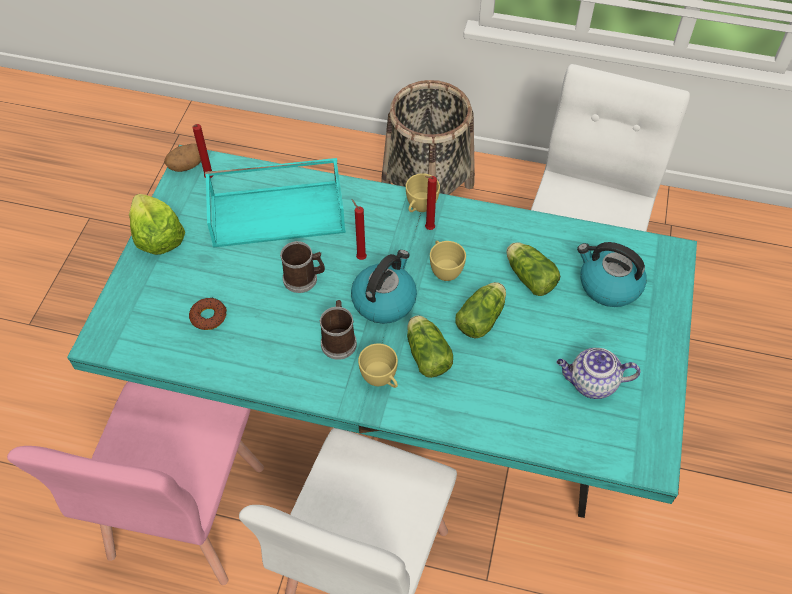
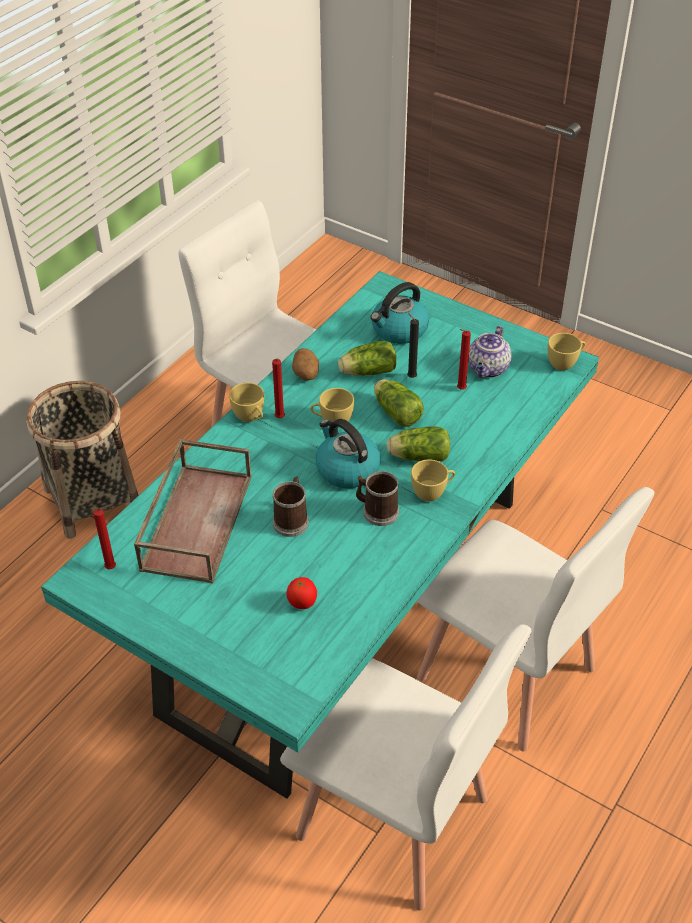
camera: 70 degrees left, 10 degrees down
(157, 237) = (171, 629): lettuce -> none
(185, 512) = (394, 819): pink chair -> white chair
(186, 166) = (80, 585): potato -> potato (306, 375)
(208, 316) = (302, 604): donut -> tomato
(278, 212) = (196, 520): turquoise tray -> brown tray
(360, 257) = (287, 473): red candle -> red candle (460, 390)
(541, 315) = (410, 377): none -> black candle
(644, 459) = (565, 363): none -> yellow cup

